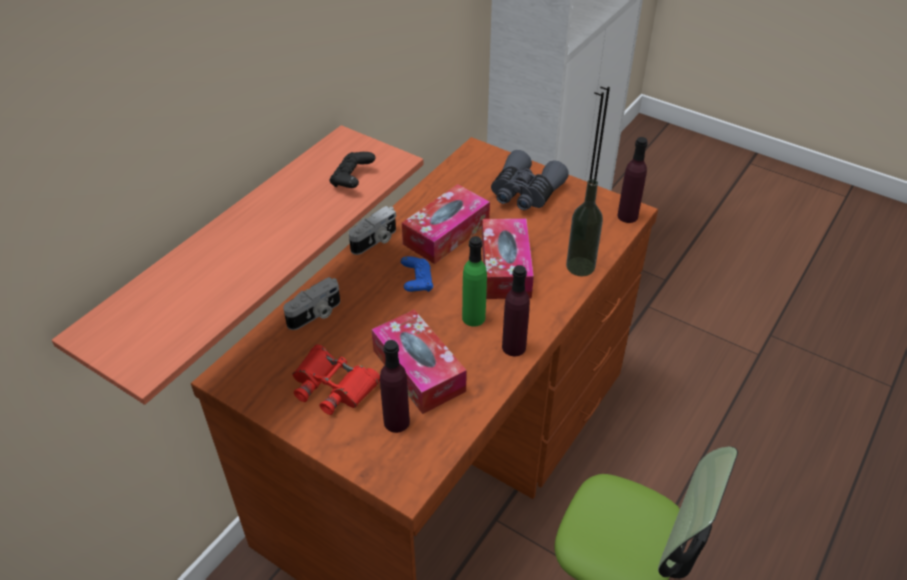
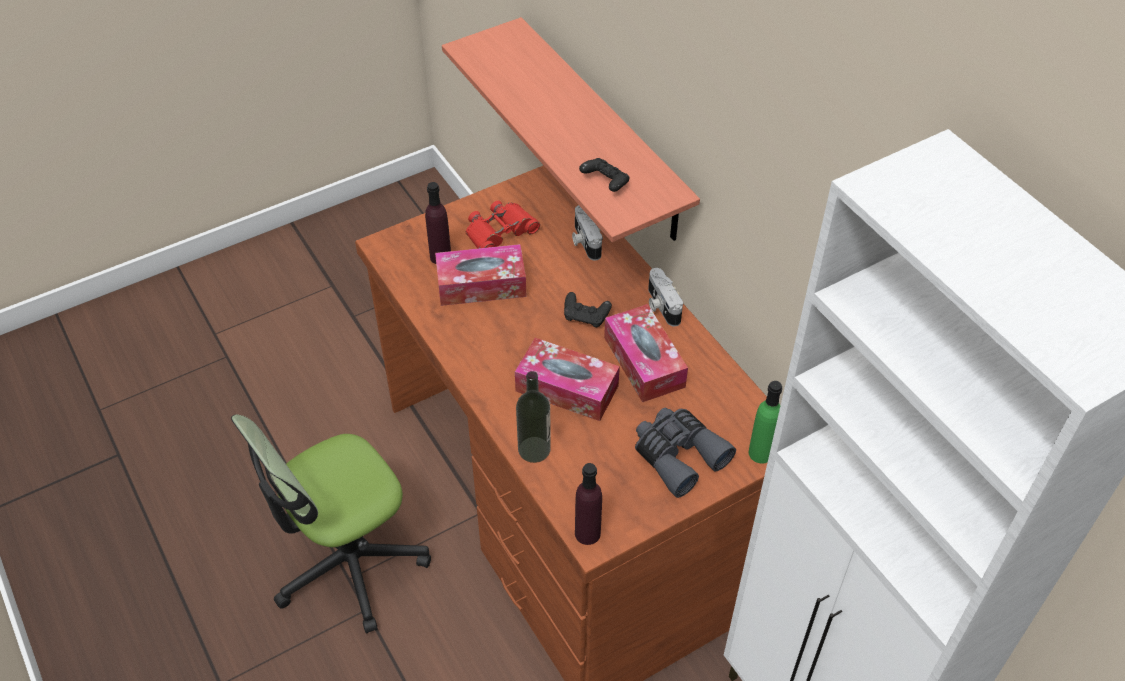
camera: 115 degrees right, 5 degrees up
(417, 282) = (586, 317): blue game controller -> black game controller
(473, 318) = (517, 340): green bottle -> green bottle (760, 453)
(514, 347) = (465, 354): purple bottle -> none

